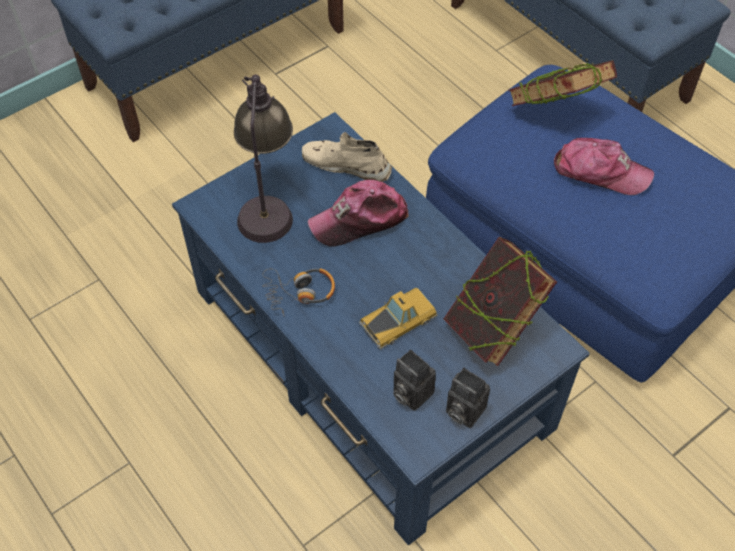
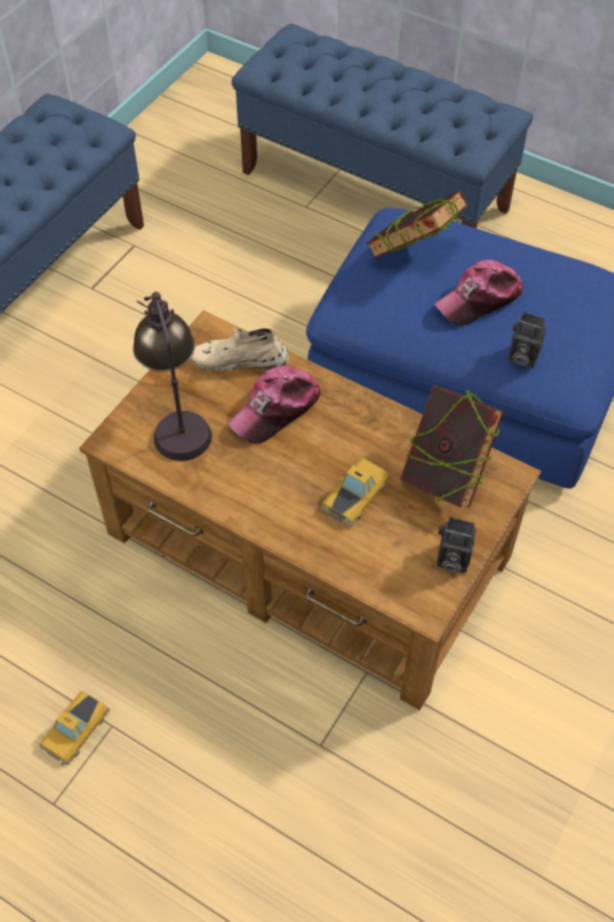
camera: 20 degrees left, 0 degrees up
(96, 455) = (74, 730): none -> toy car
(299, 292) = (249, 497): headphones -> none
(368, 359) = (308, 547): blue coffee table -> brown coffee table
(410, 393) = (396, 559): camera -> camera (521, 357)
(600, 172) = (479, 299): cap -> cap turned 150 degrees clockwise

